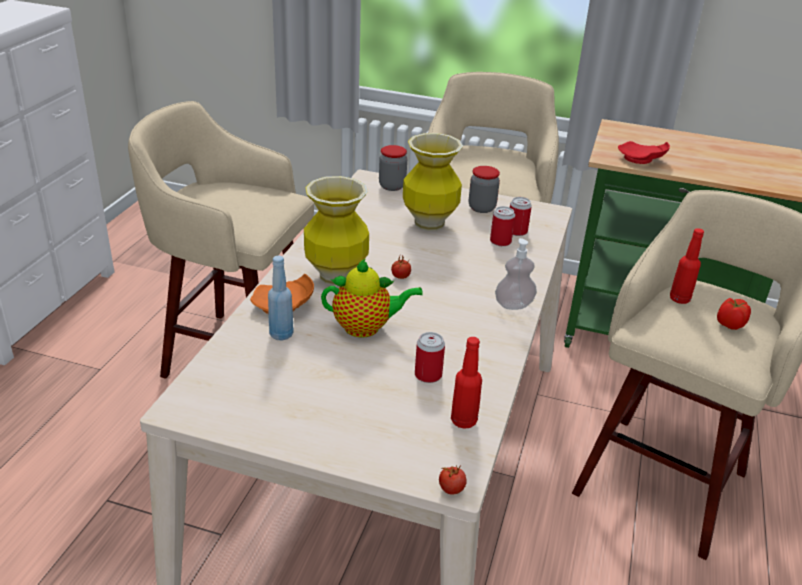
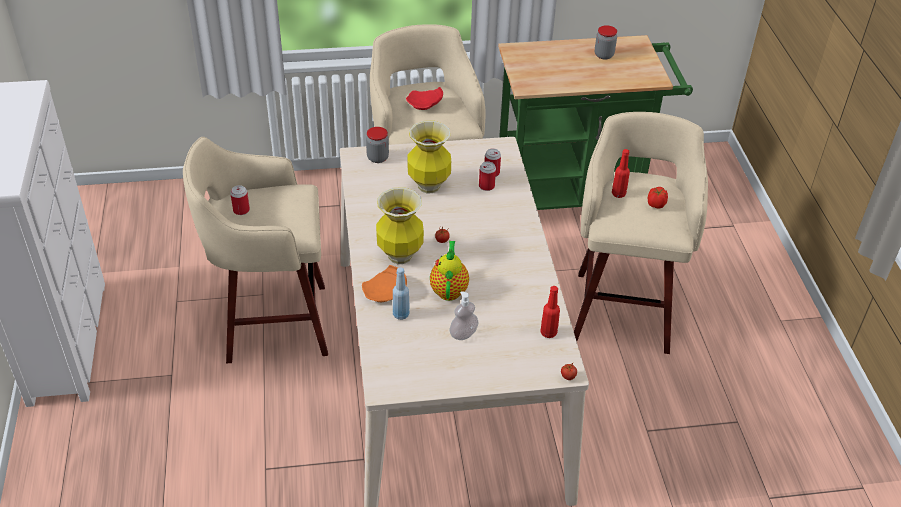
camera: 25 degrees left, 10 degrees up
(366, 327) = (449, 289): teapot -> teapot turned 60 degrees counterclockwise
(428, 375) = (509, 310): can -> can (241, 210)
(481, 208) = (455, 158): jar -> jar (604, 55)
(514, 305) = (527, 238): soap dispenser -> soap dispenser (463, 334)
(641, 160) = (549, 82): red plate -> red plate (425, 105)

